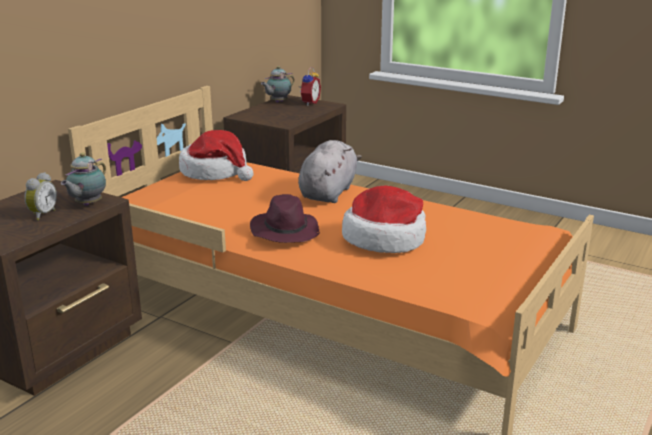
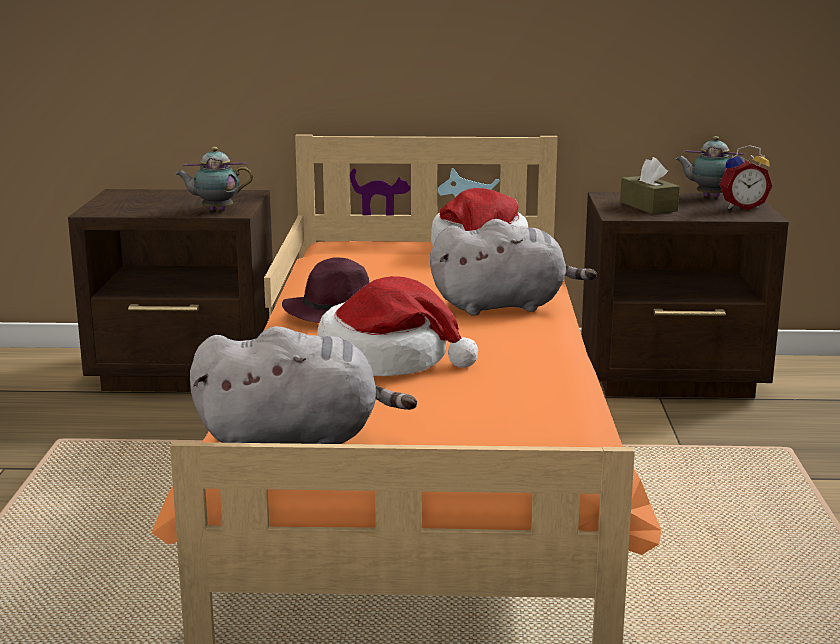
camera: 60 degrees right, 5 degrees down
(42, 215) = (171, 205): alarm clock -> none
(278, 115) = (648, 206): none -> brown tissue box
(489, 288) = (296, 440): none -> grey plush toy

